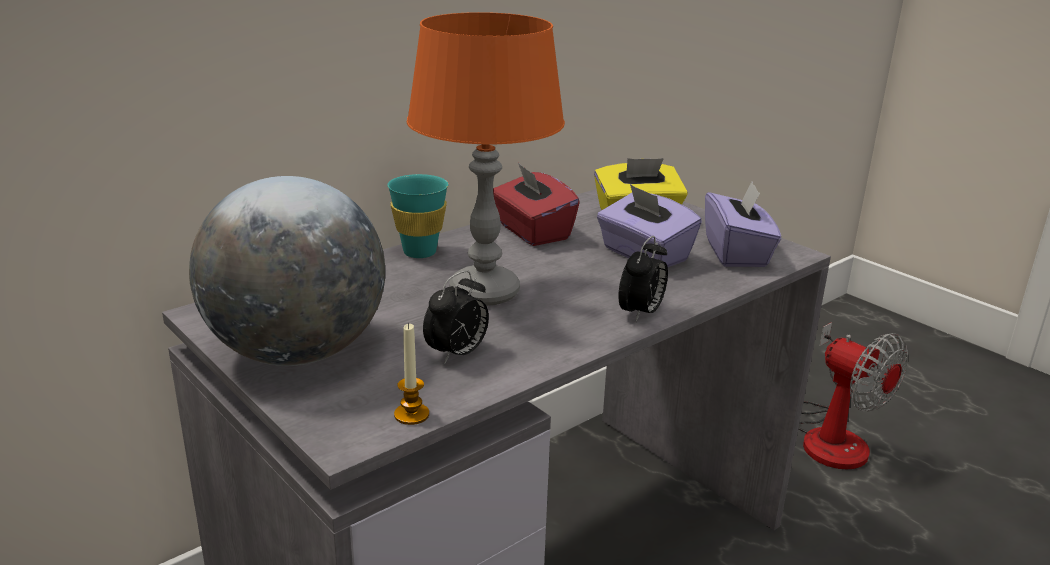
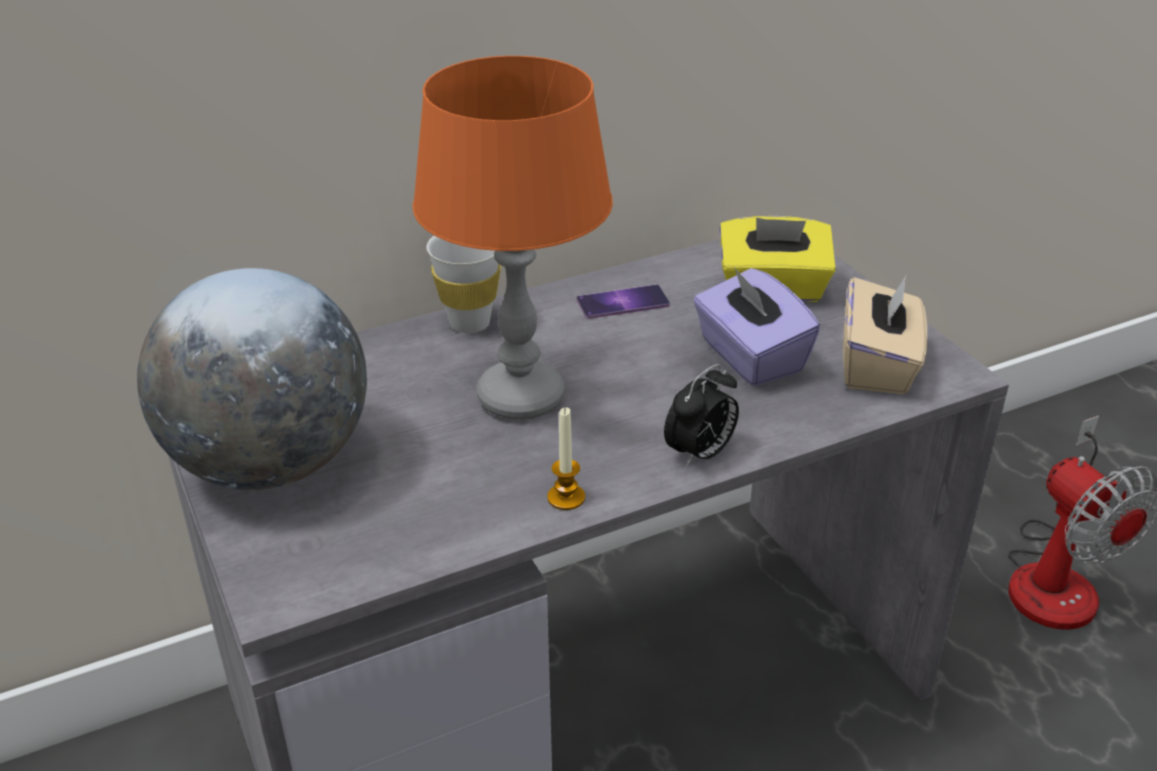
camera: 15 degrees right, 10 degrees up
(411, 415) = (361, 573): candle -> candle (566, 497)
(419, 252) = (469, 323): turquoise cup -> white cup
(457, 354) = (448, 490): alarm clock -> none
(532, 232) = (622, 302): red tissue box -> phone
(737, 253) = (878, 366): purple tissue box -> beige tissue box

